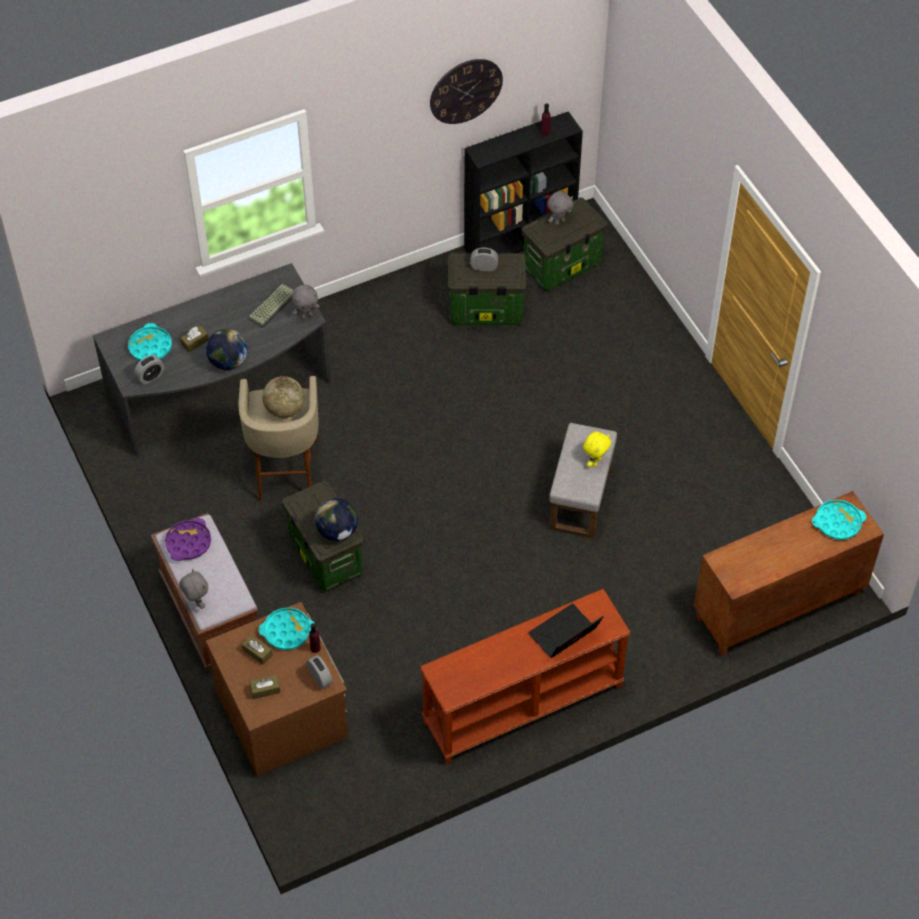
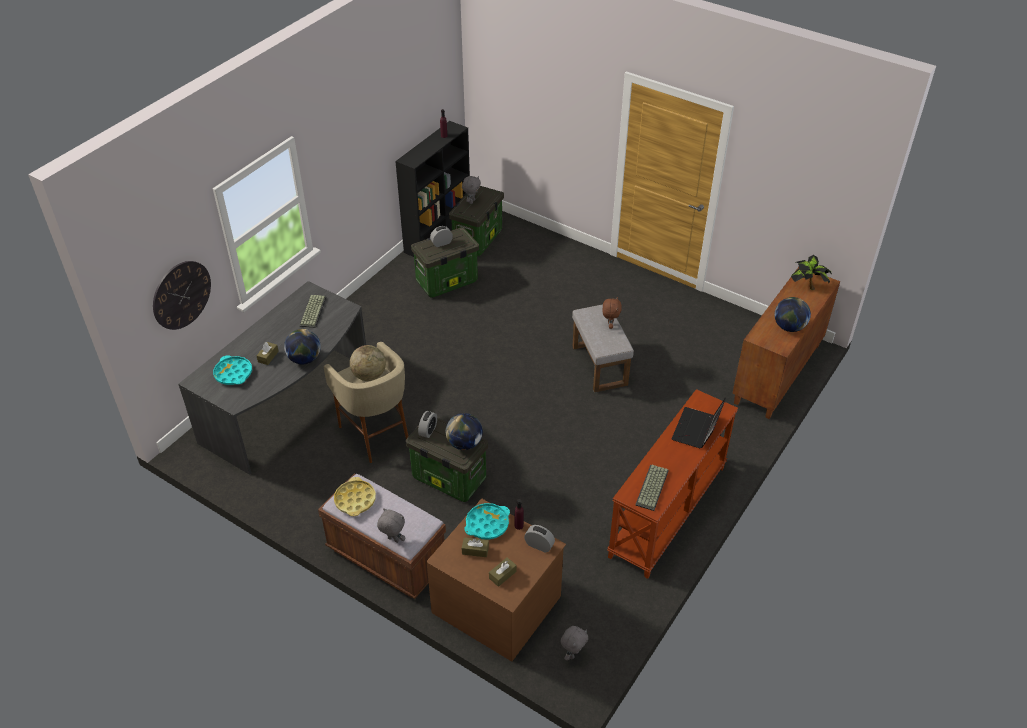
camera: 30 degrees left, 10 degrees down
(150, 376) = (247, 392): alarm clock -> alarm clock (428, 431)
(188, 542) = (355, 500): purple tray -> yellow tray
(306, 315) = (344, 308): grey plush toy -> grey plush toy (573, 654)
(465, 91) = (390, 108): wall clock -> wall clock (181, 295)
(467, 676) = (653, 488): none -> keyboard
(595, 461) = (610, 325): yellow plush toy -> brown plush toy
(768, 564) = (789, 327): none -> globe
(837, 522) = (807, 286): turquoise tray -> potted plant

